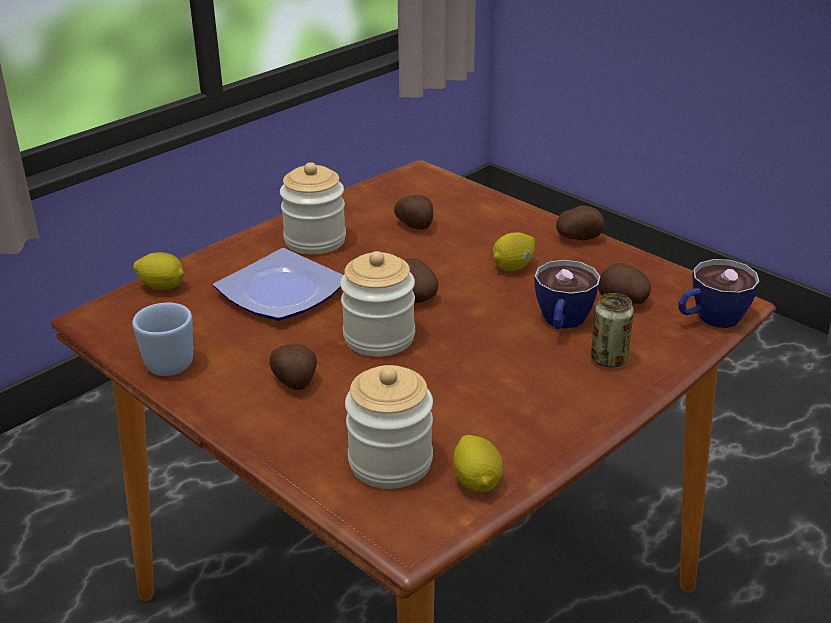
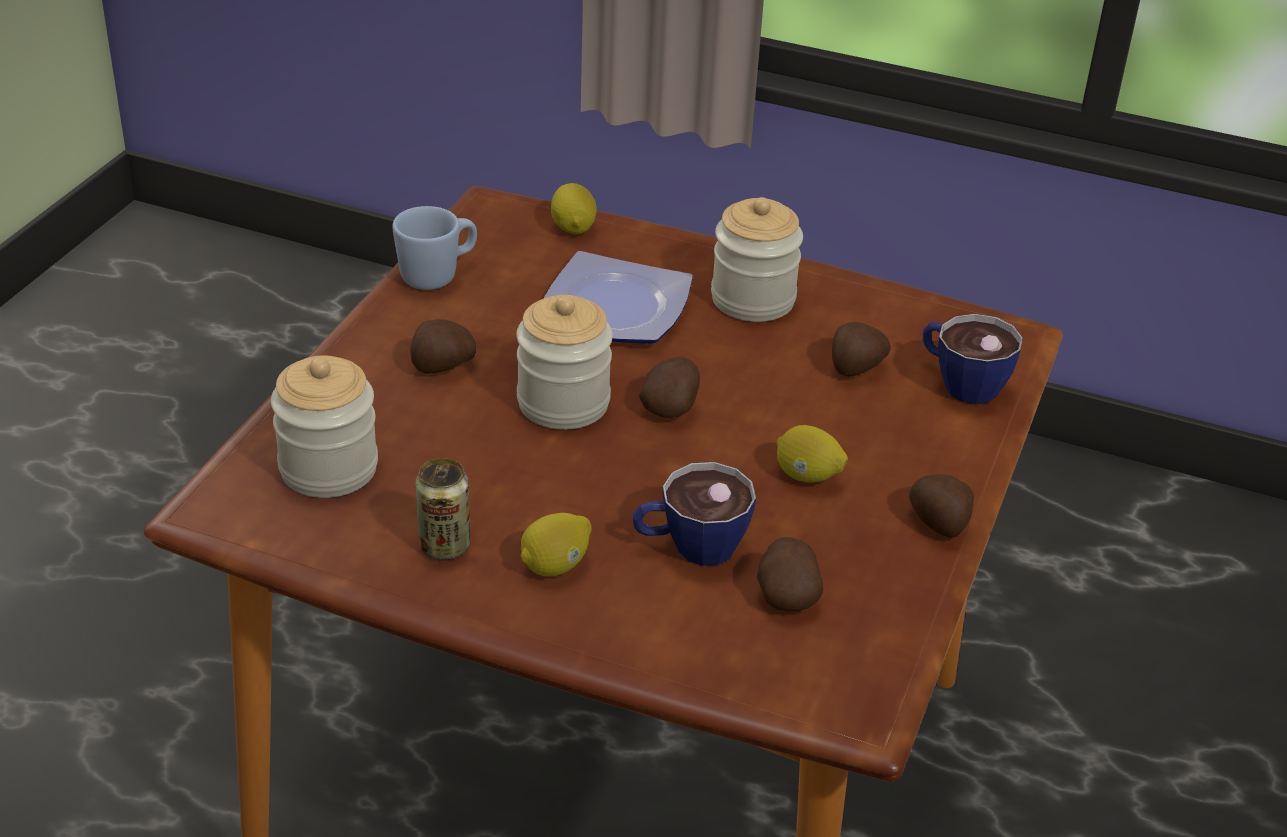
camera: 65 degrees right, 5 degrees up
(477, 482) = (320, 538): lemon -> lemon (555, 566)
(608, 359) = (626, 604): can -> can (444, 546)
(710, 319) = (795, 693): cup -> cup (960, 382)

